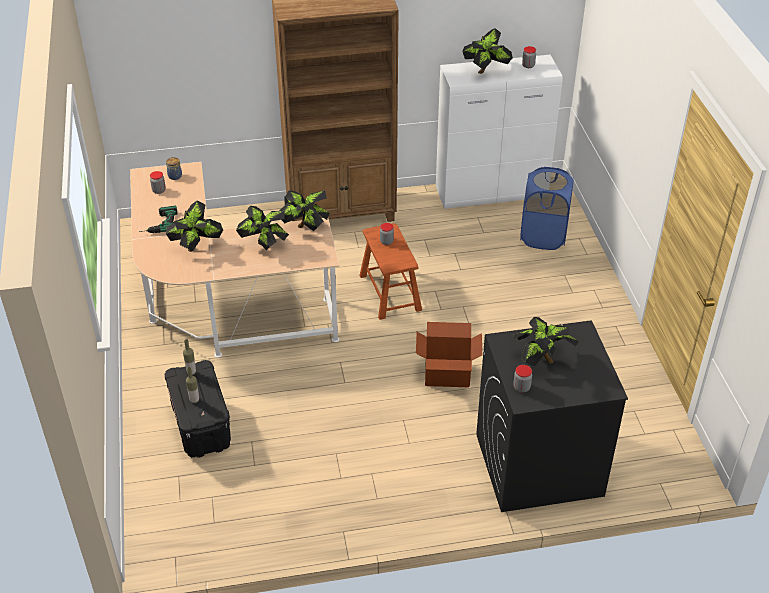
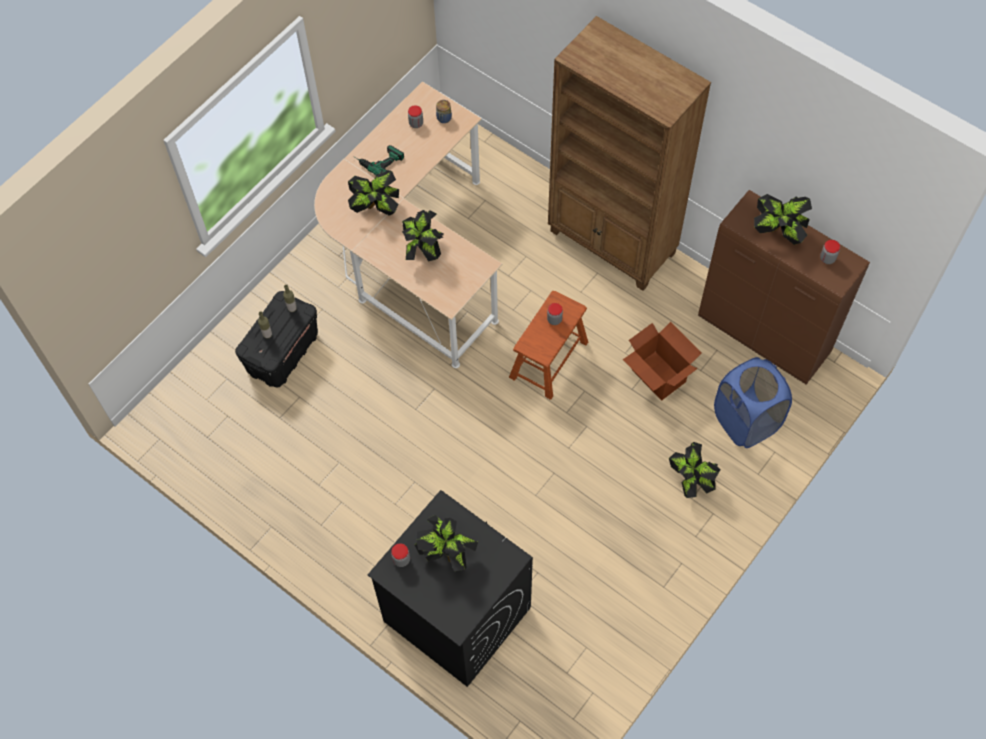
camera: 50 degrees right, 20 degrees up
(305, 228) = (472, 259): potted plant -> potted plant (691, 480)
(447, 375) = (493, 476): cardboard box -> cardboard box (658, 376)
(492, 193) = (764, 336): white cabinet -> brown cabinet

